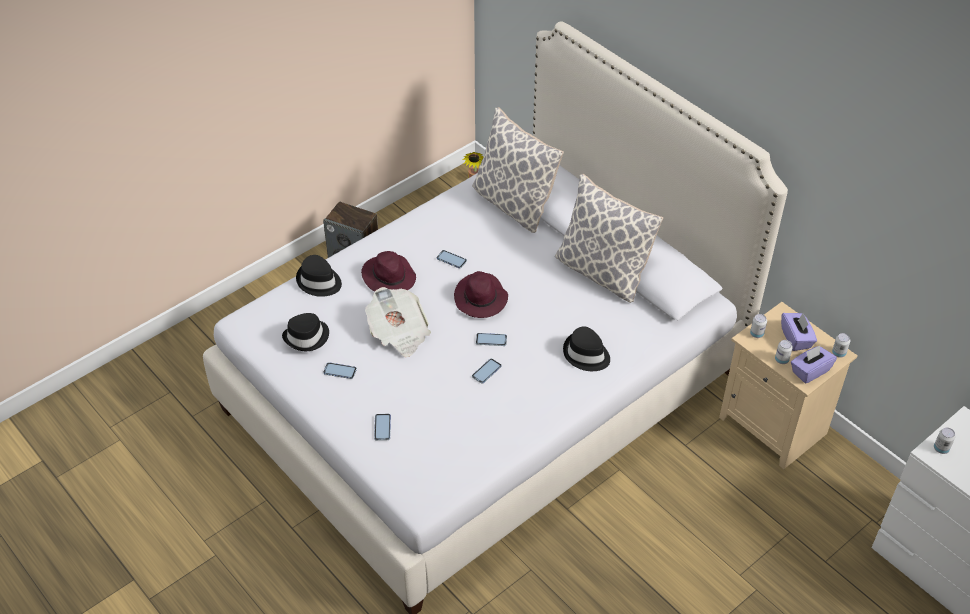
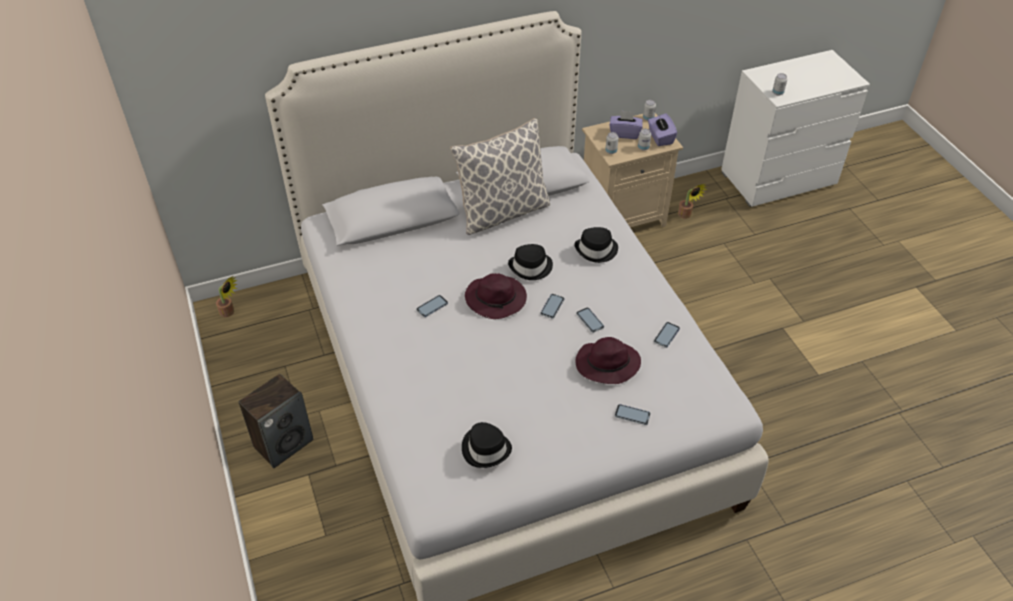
camera: 70 degrees left, 0 degrees up
(319, 282) = (405, 421): black hat -> black hat (531, 267)
(340, 371) = (544, 432): phone -> phone (666, 335)
(388, 277) = (430, 361): purple hat -> purple hat (606, 365)
(399, 333) = (513, 372): newspaper -> none
(513, 203) = (380, 243): pillow -> none
(814, 485) = (686, 215): none -> potted plant

